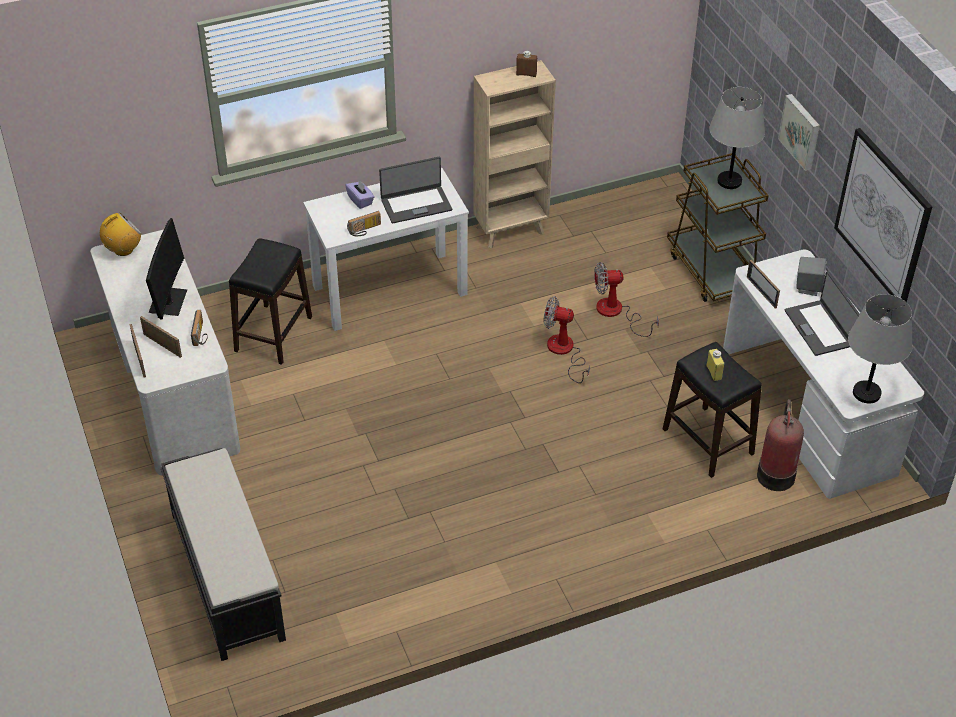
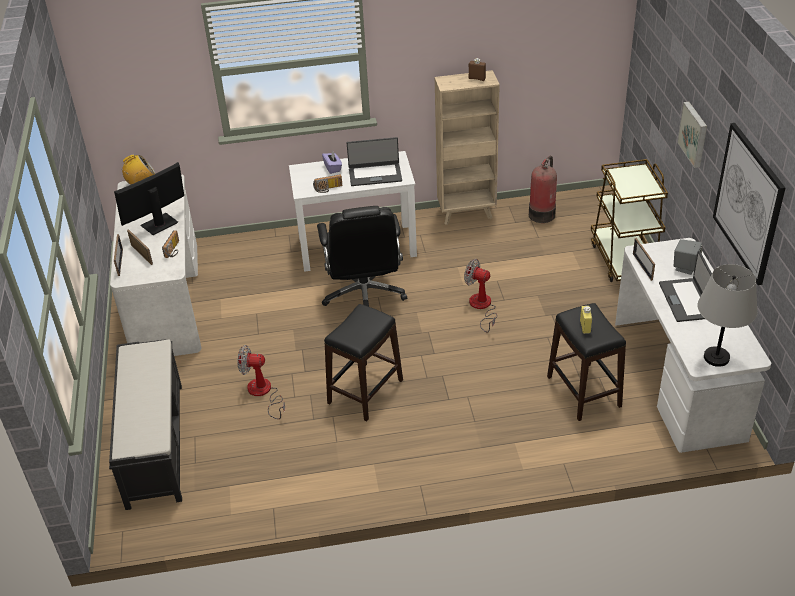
camera: 15 degrees right, 5 degrees down
(168, 302) = (159, 224): monitor -> monitor turned 150 degrees counterclockwise
(274, 334) = (257, 268): black stool -> black stool (366, 391)
(419, 353) = (364, 295): none -> black office chair
(616, 313) = (534, 282): fan -> fan (263, 393)
(729, 181) = (638, 180): grey table lamp -> none
(776, 473) = (637, 425): fire extinguisher -> fire extinguisher (542, 213)

